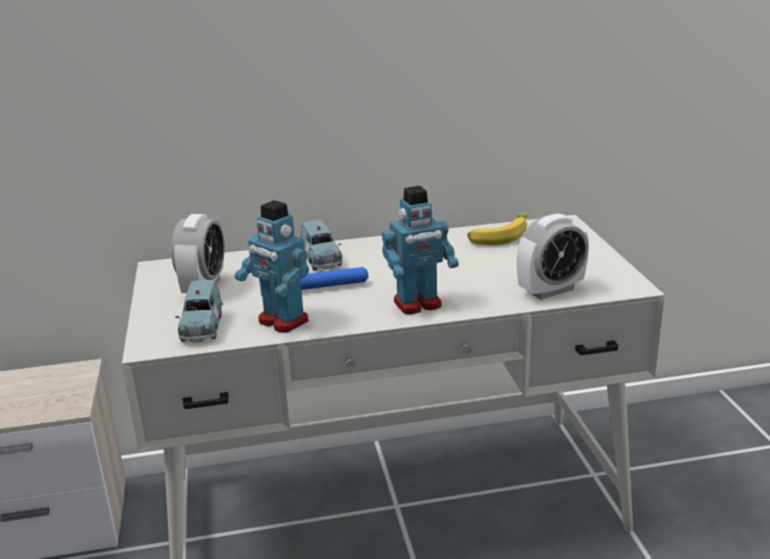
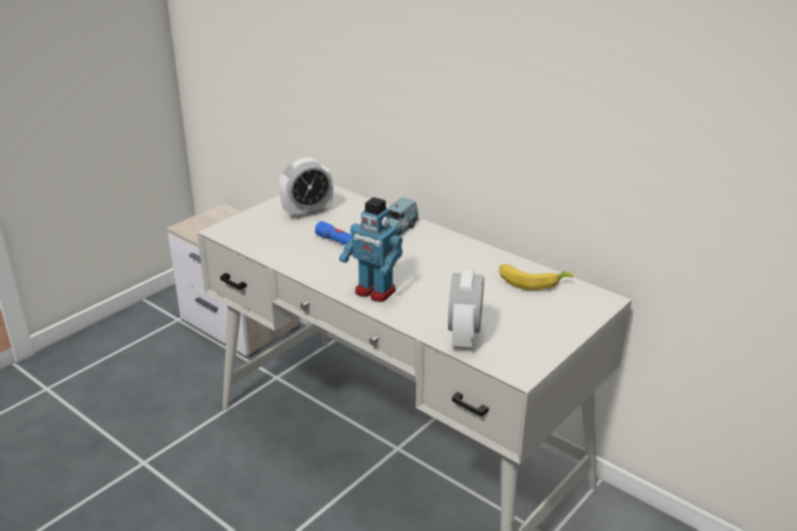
camera: 50 degrees right, 5 degrees up
(202, 328) = (258, 235): blue toy car -> none
(282, 321) = (295, 255): toy robot -> none
(550, 290) = (464, 337): alarm clock -> alarm clock turned 75 degrees clockwise

